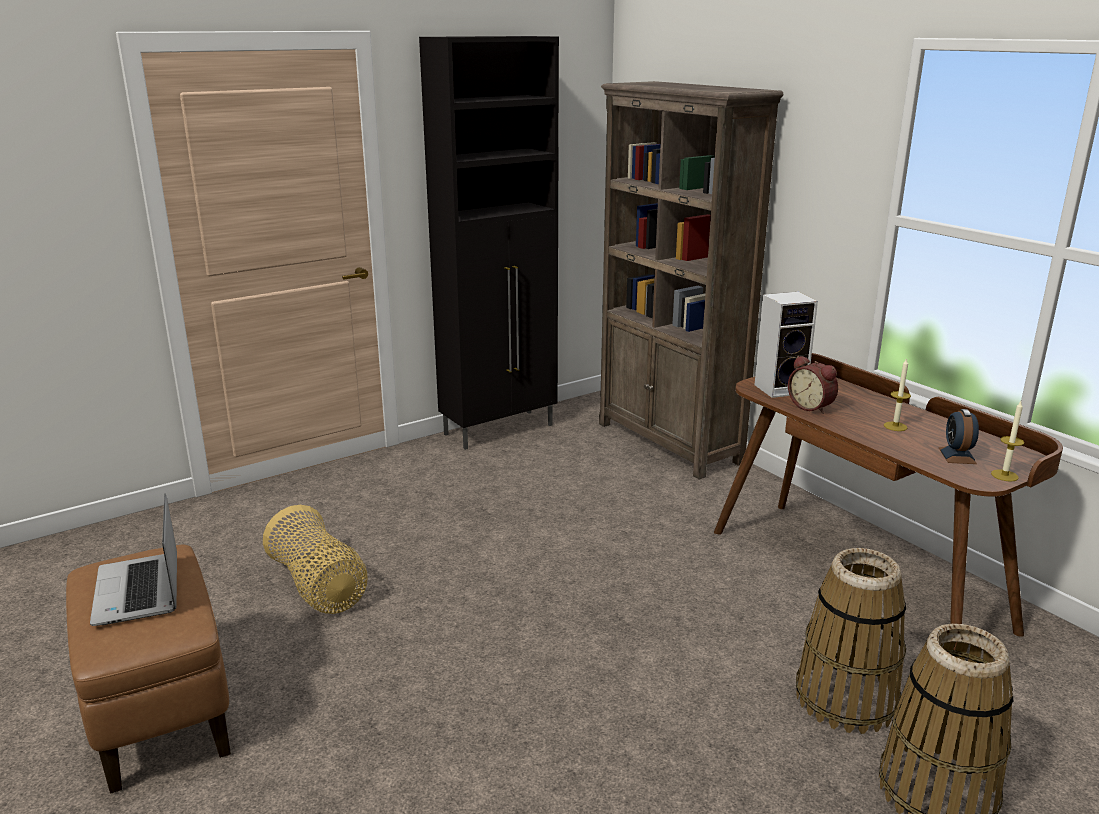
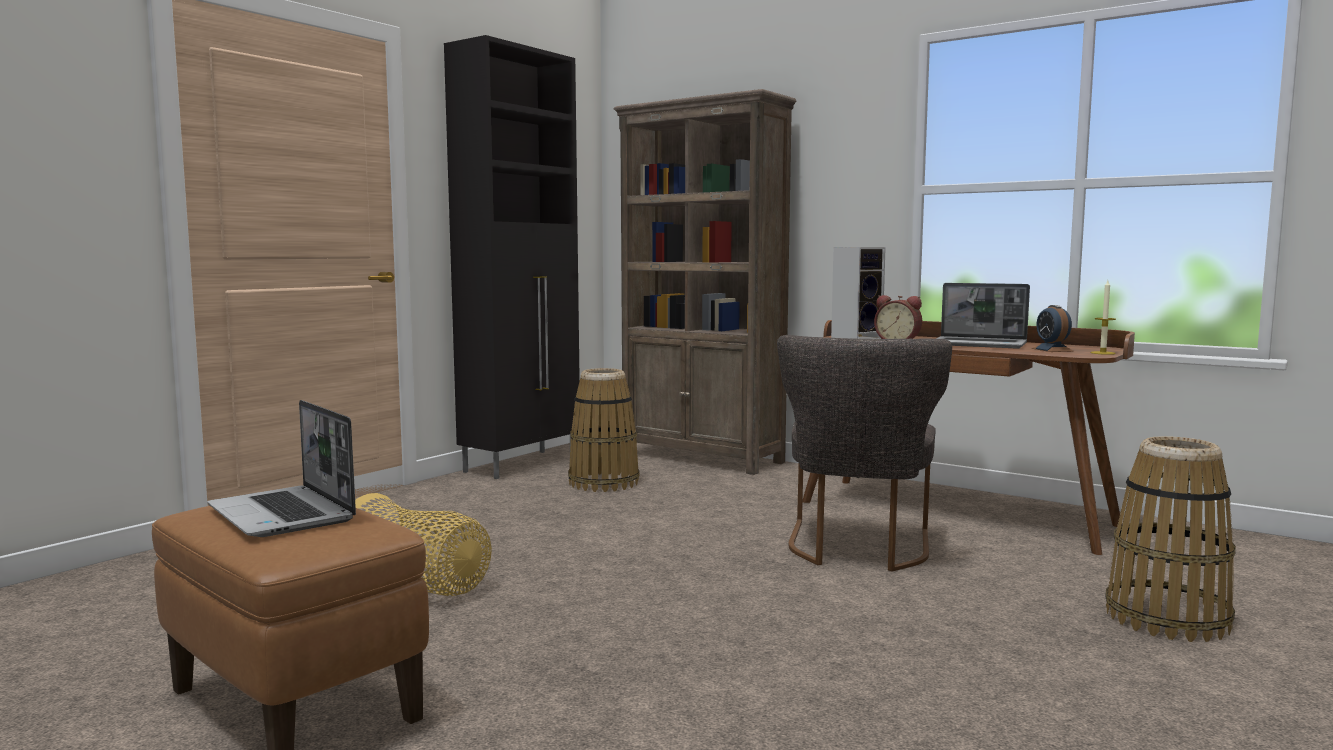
camera: 20 degrees left, 15 degrees down
(711, 616) = (857, 549): none -> grey chair
(845, 698) = (1029, 578): basket -> basket (603, 482)
(895, 426) = (981, 344): candle -> laptop

